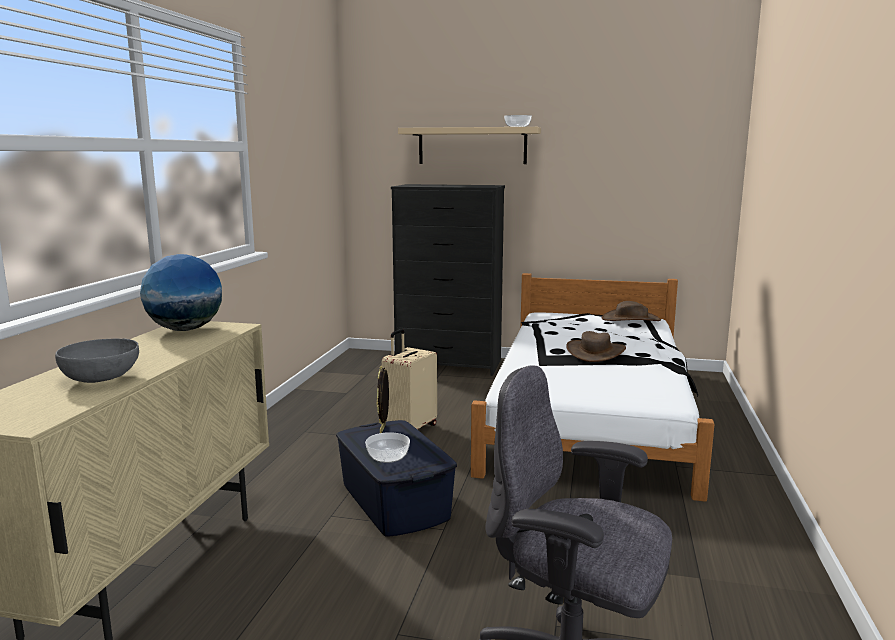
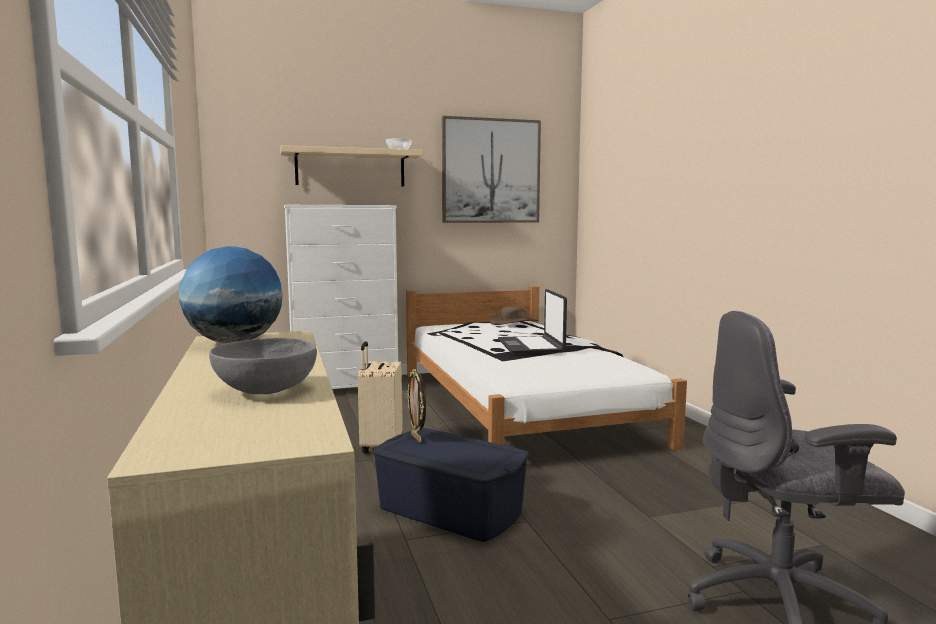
camera: 30 degrees left, 5 degrees down
(387, 457) = (459, 459): bowl -> none
(450, 364) = (345, 387): black dresser -> white dresser
(595, 352) = (531, 346): brown hat -> laptop
(628, 145) = (491, 171): none -> picture

